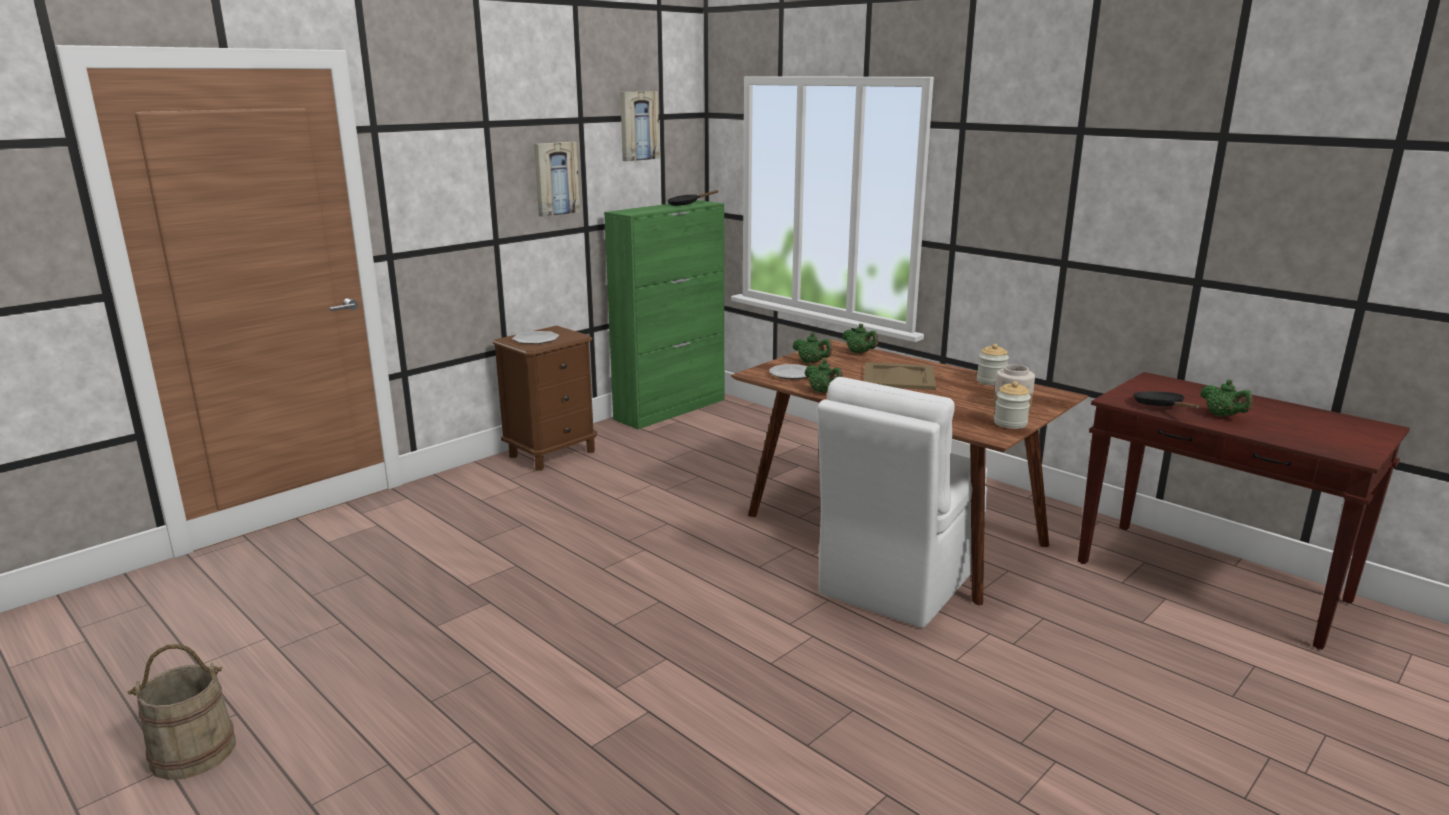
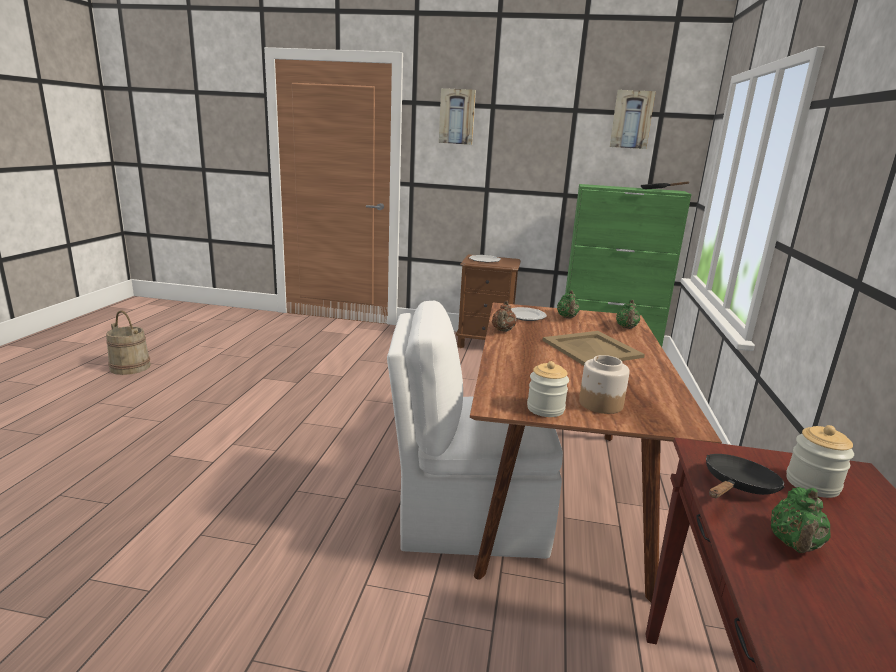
camera: 55 degrees right, 0 degrees up
(555, 178) = (542, 152): picture -> picture (457, 116)
(823, 392) = (503, 330): green teapot -> brown teapot
(991, 381) = (660, 386): jar -> jar (812, 484)

